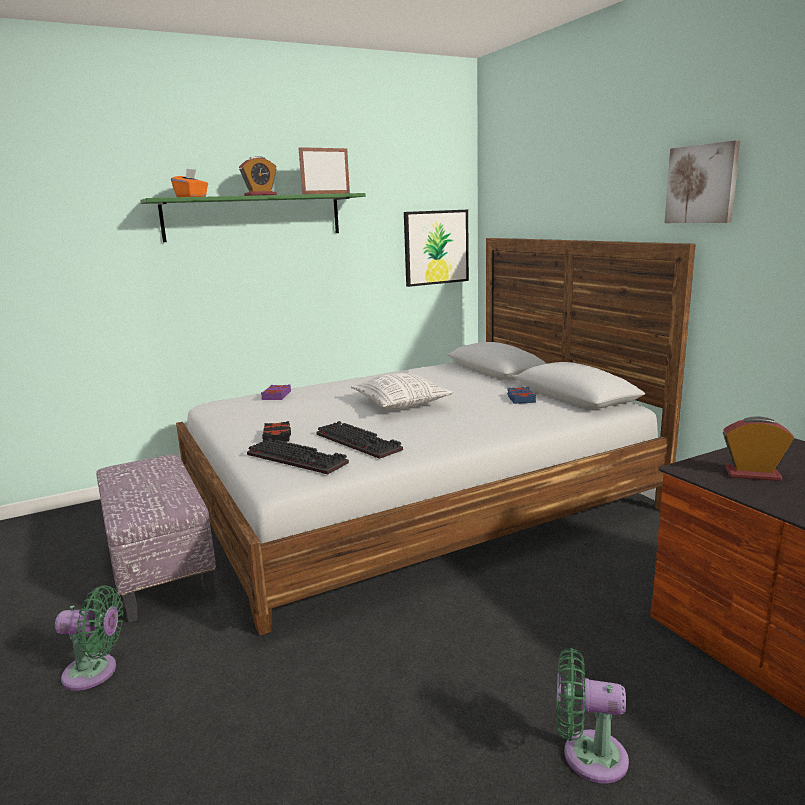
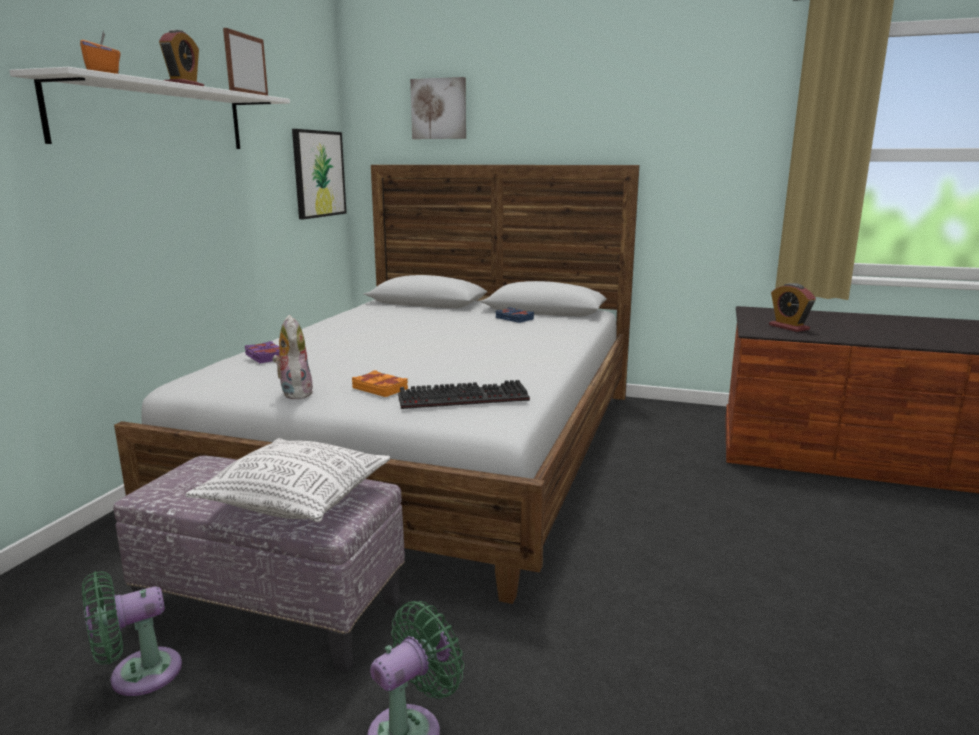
camera: 45 degrees left, 0 degrees up
(233, 426) = (294, 393): none -> plush toy
(254, 217) = (154, 117): green shelf -> white shelf
(277, 436) = (380, 388): black book -> orange book
(360, 442) = (479, 373): keyboard -> none
(401, 404) = (425, 339): pillow -> pillow (297, 499)
(587, 755) = (834, 548): green fan -> green fan (138, 675)
(702, 184) = (639, 115): picture -> picture (439, 109)
(752, 474) = (788, 327): alarm clock -> alarm clock turned 90 degrees counterclockwise

